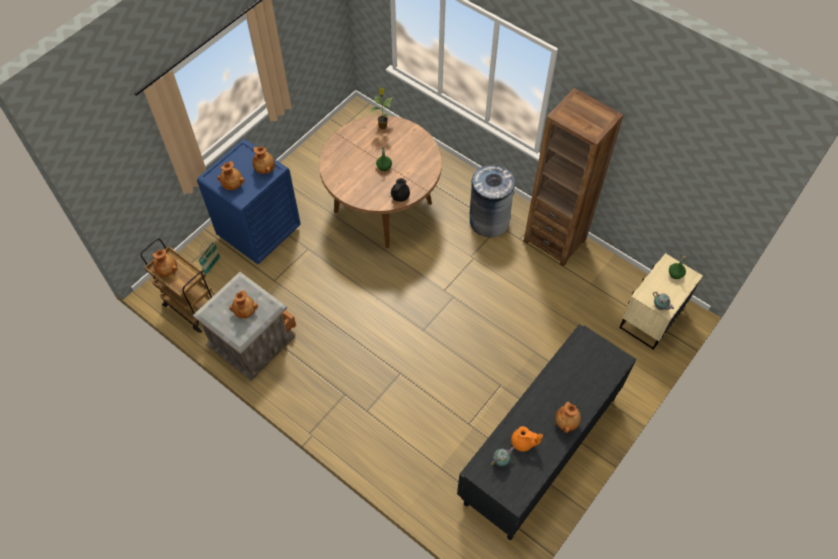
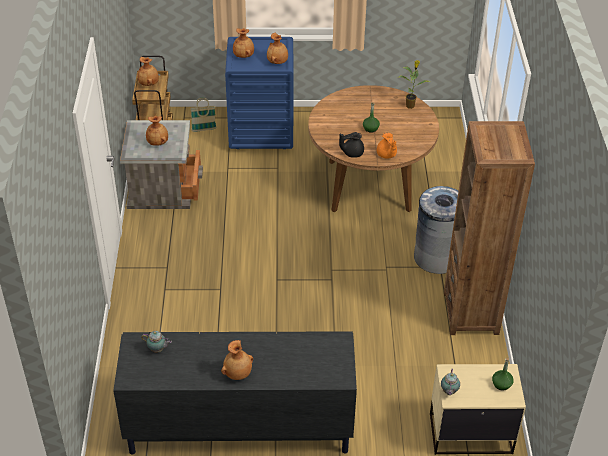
camera: 50 degrees right, 15 degrees down
(523, 442) = (189, 355): orange teapot -> orange teapot (386, 155)

